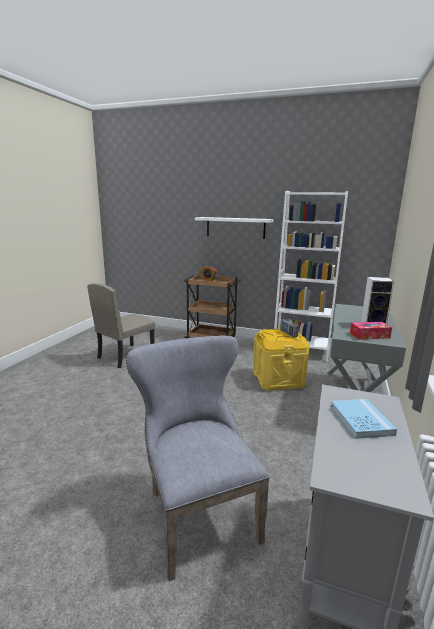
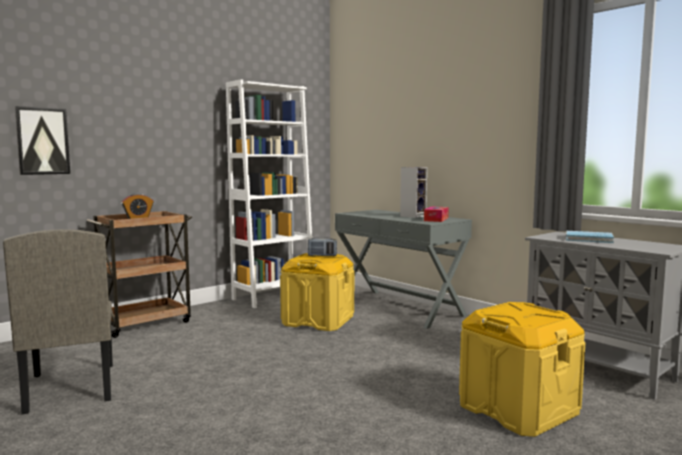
camera: 60 degrees left, 10 degrees down
(178, 231) = (42, 141): none -> picture
(196, 511) = (517, 409): grey chair -> yellow storage box
(235, 227) = (152, 132): white shelf -> none

